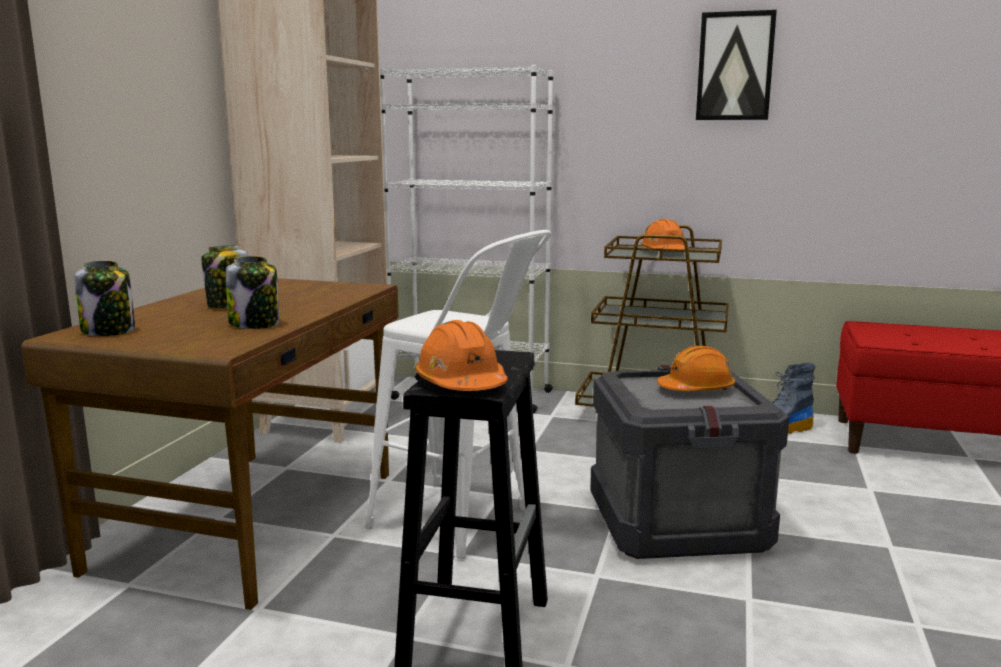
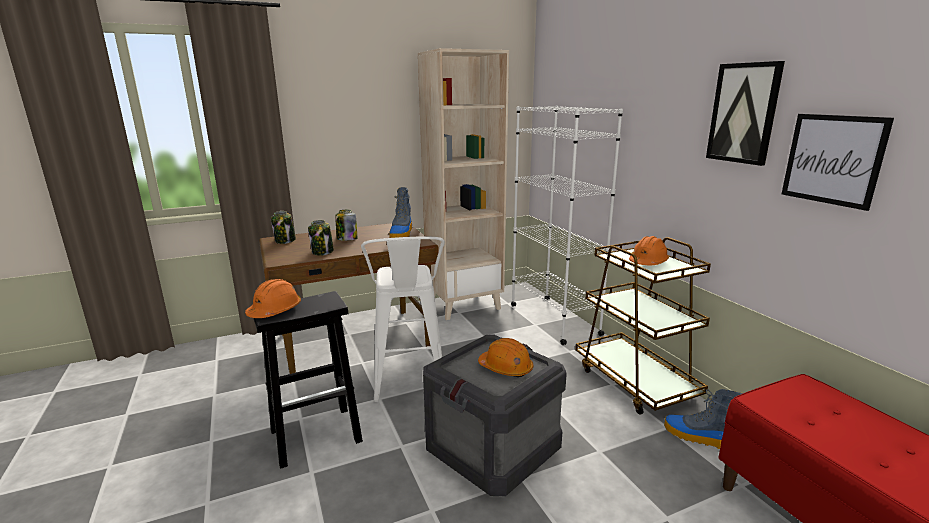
camera: 50 degrees right, 5 degrees up
(299, 286) = (401, 234): none -> boot
(839, 105) = (833, 159): none -> picture

